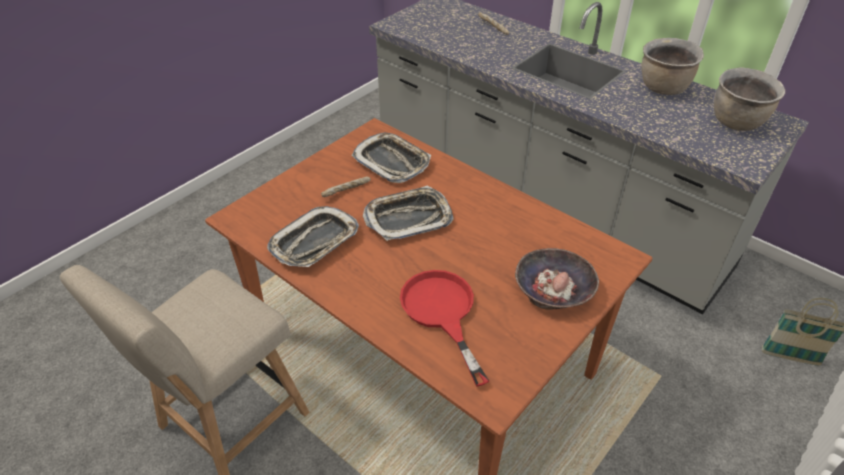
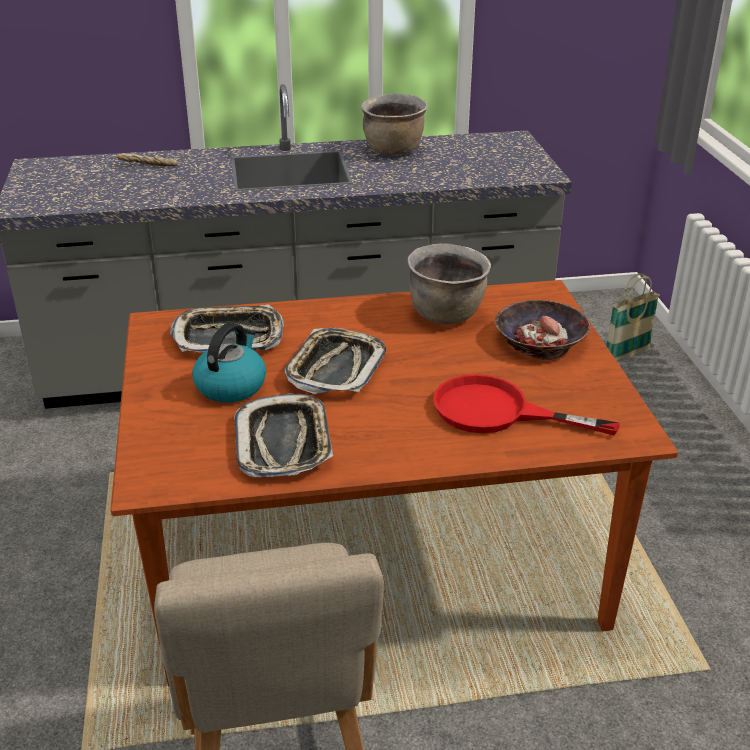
camera: 50 degrees left, 10 degrees down
(347, 191) = (231, 385): bread -> kettle
(737, 123) = (487, 151): brown cooking pot -> brown cooking pot (446, 314)

